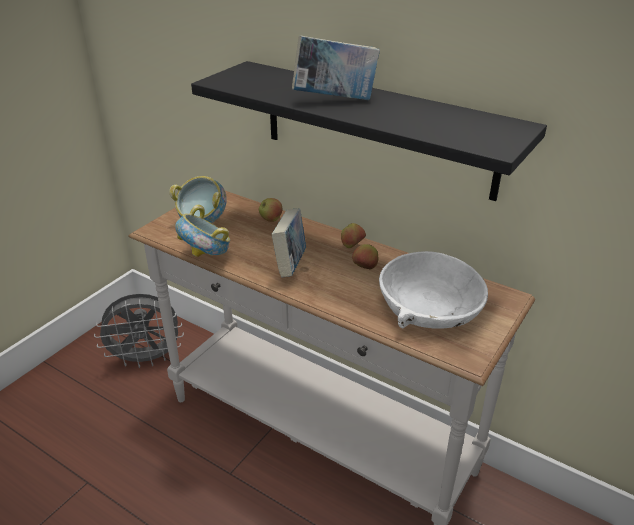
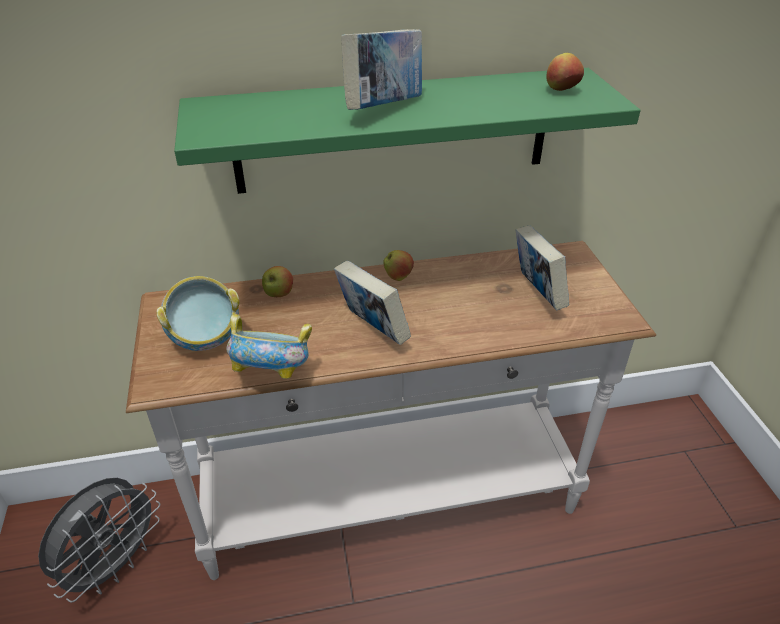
camera: 45 degrees left, 5 degrees up
(365, 268) = (440, 291): apple -> apple (561, 90)
(376, 128) = (393, 131): black shelf -> green shelf
(430, 305) = (536, 293): white bowl -> book

